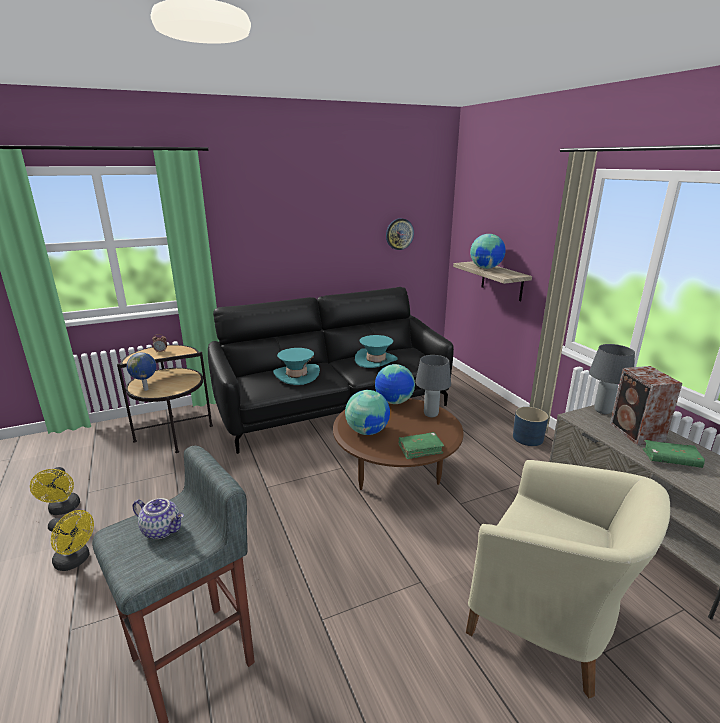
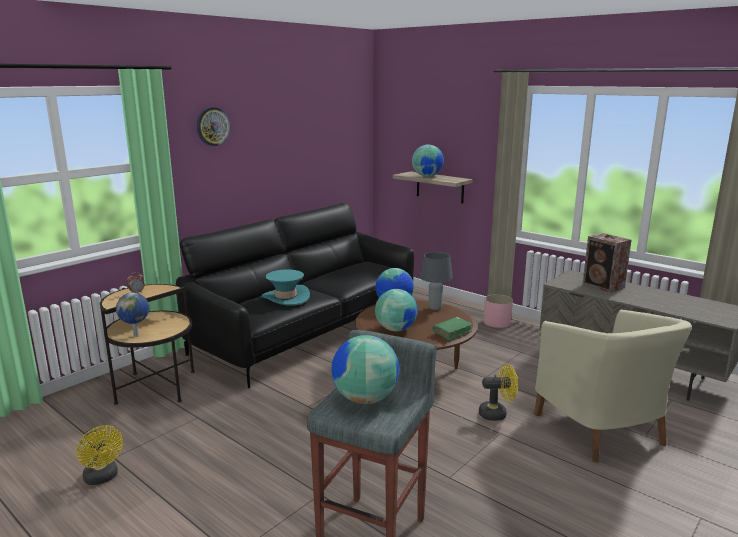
camera: 25 degrees left, 5 degrees down
(76, 560) = (173, 510): yellow fan -> yellow fan (497, 414)
(162, 529) = (364, 399): teapot -> globe
(376, 360) = (347, 275): turquoise hat -> none
(399, 234) = (333, 150): wall clock -> wall clock (213, 126)
(528, 438) = (497, 322): blue planter -> pink planter
(547, 622) = (601, 430): beige armchair -> beige armchair turned 60 degrees clockwise
(603, 411) = (570, 277): grey table lamp -> none
(670, 460) = (636, 296): green book -> none

